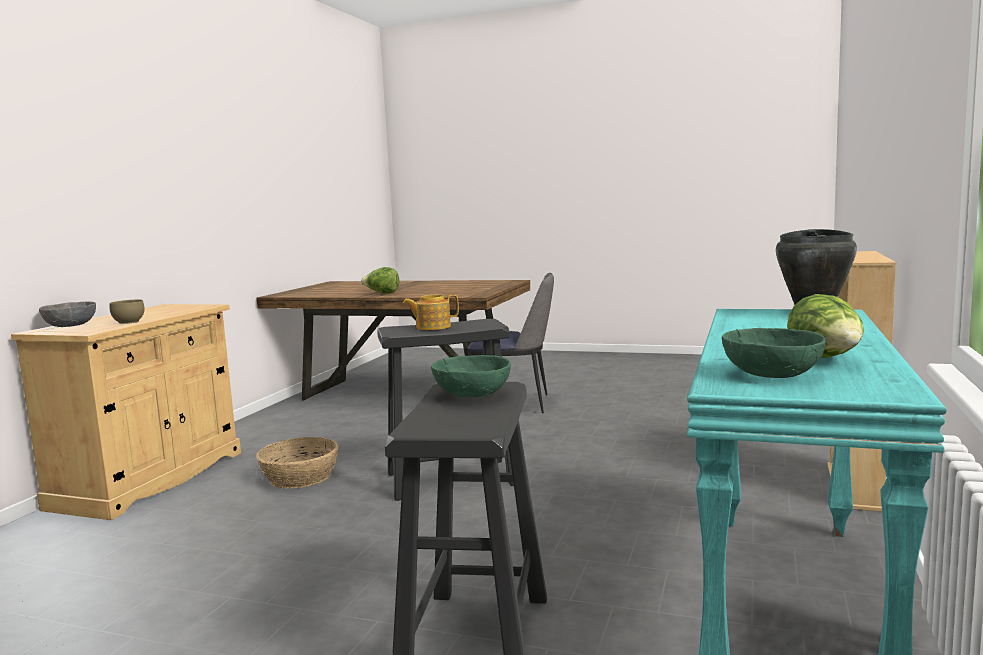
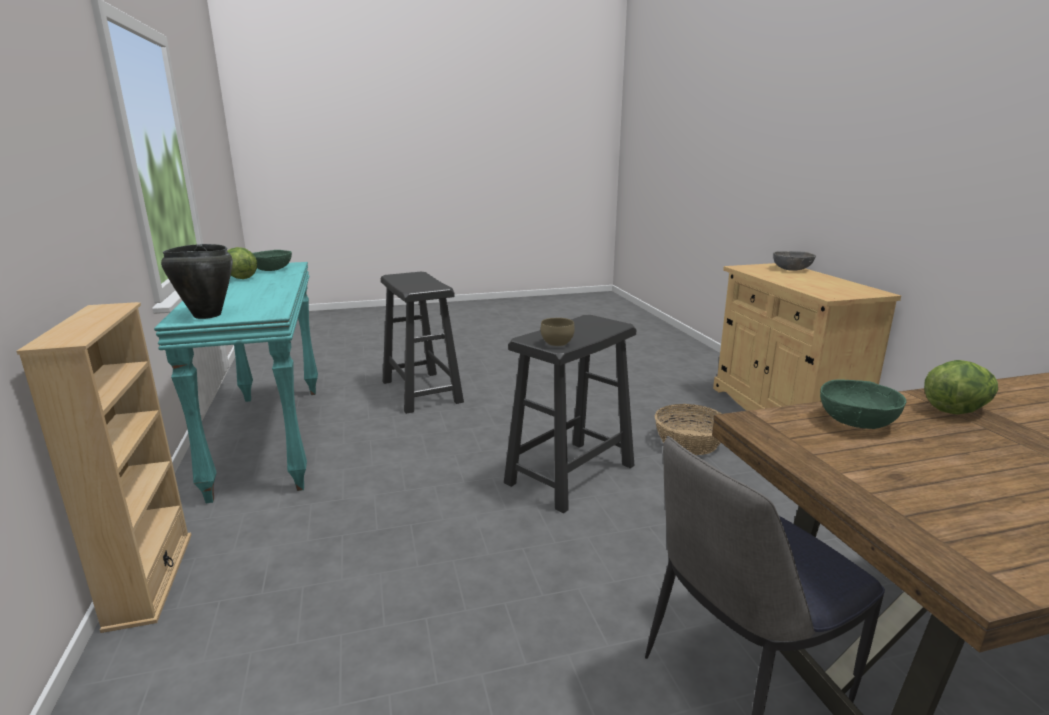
camera: 145 degrees right, 10 degrees up
(128, 322) = (767, 275): brown bowl -> brown bowl (556, 343)
(432, 327) = (584, 331): teapot -> none
(472, 394) = (421, 285): green bowl -> green bowl (857, 421)

